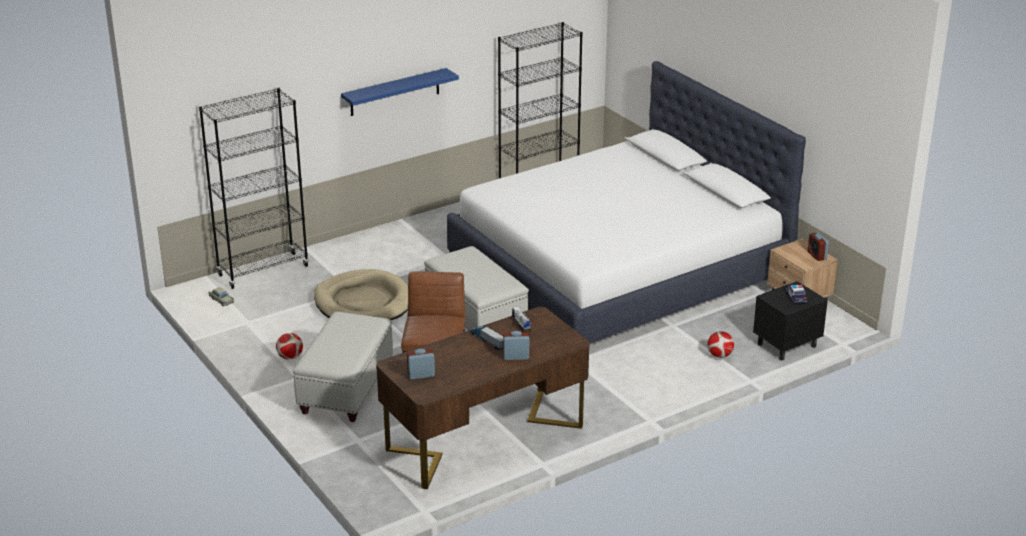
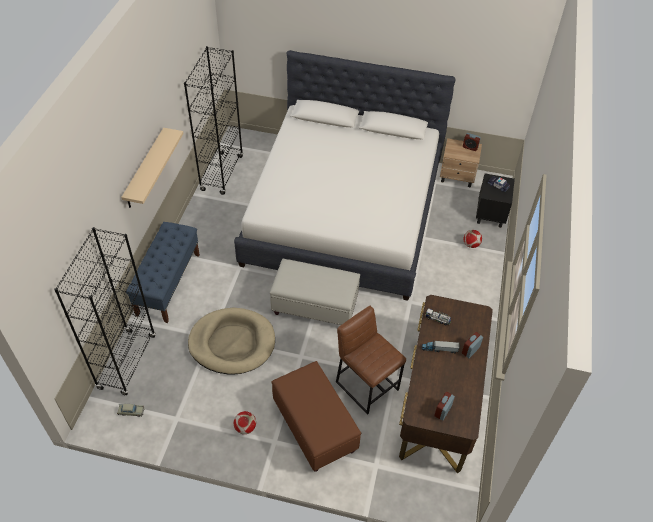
camera: 45 degrees left, 20 degrees up
(346, 389) = (315, 427): white ottoman -> brown ottoman
(371, 241) = (168, 284): none -> blue bench
(395, 92) = (145, 169): blue shelf -> beige shelf

